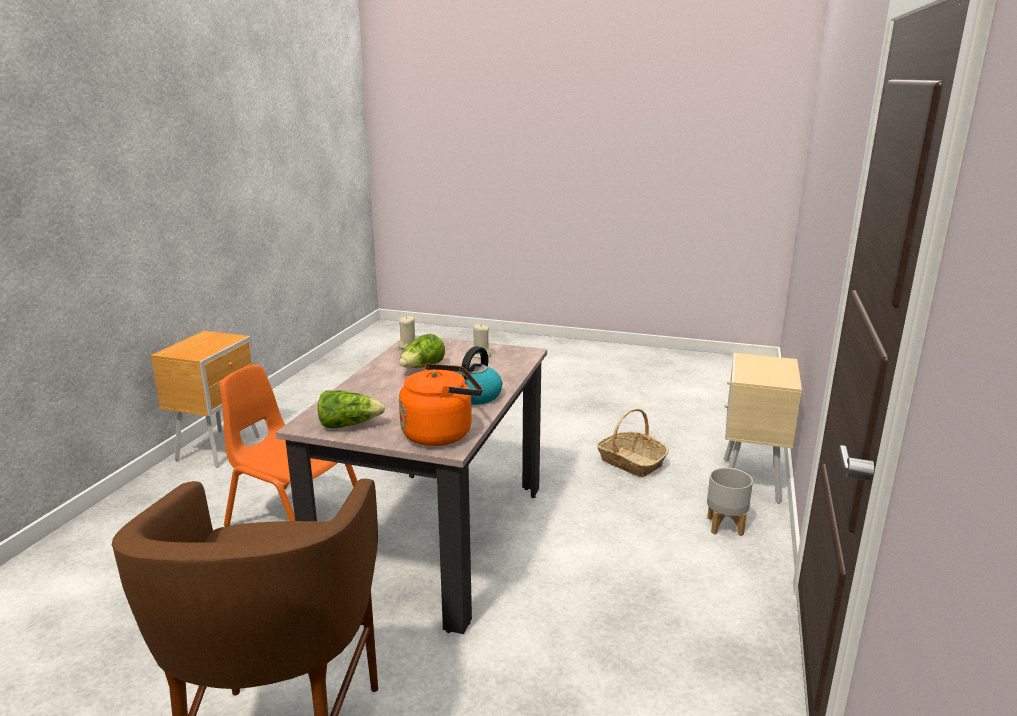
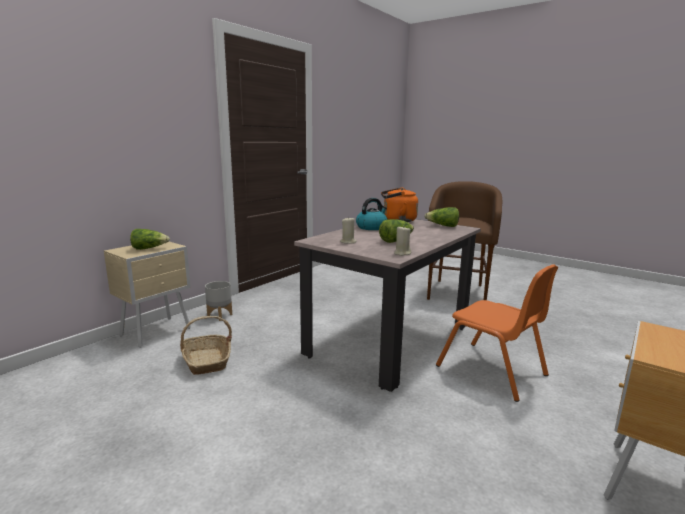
camera: 160 degrees left, 5 degrees down
(758, 369) = (149, 248): none -> lettuce

